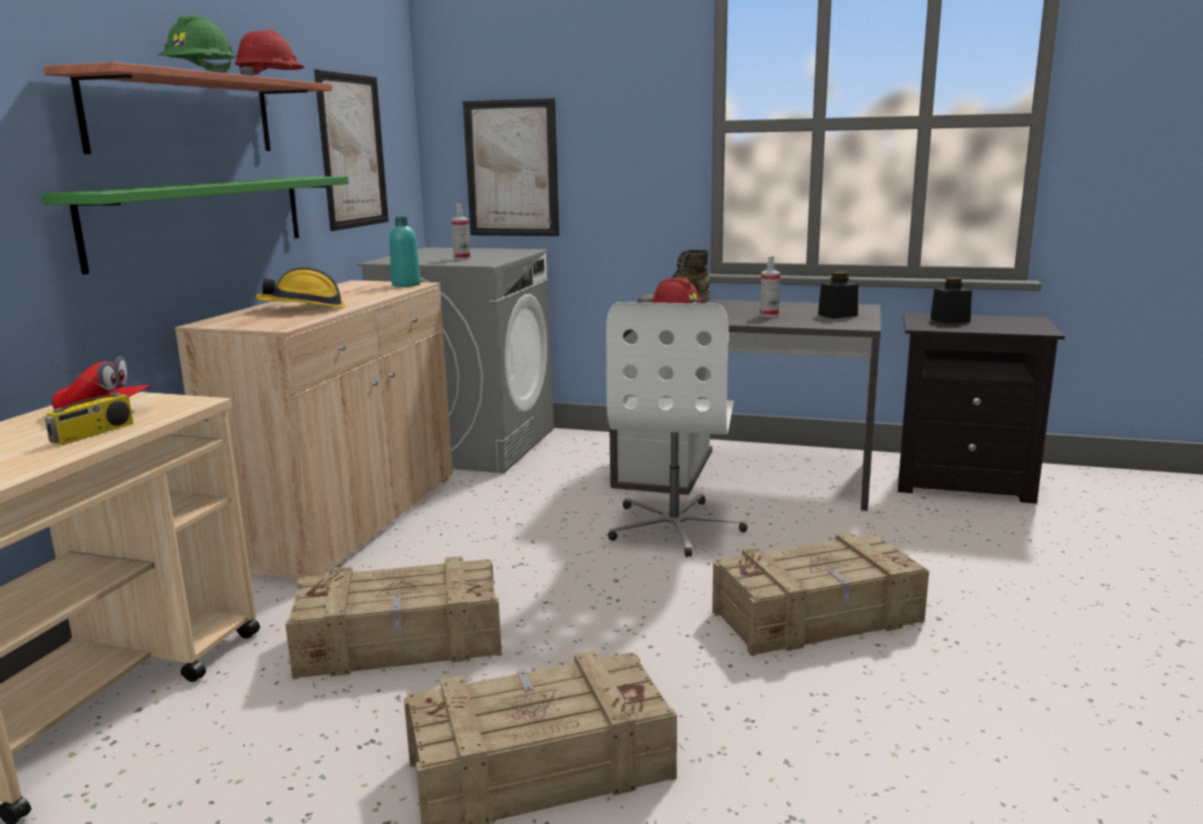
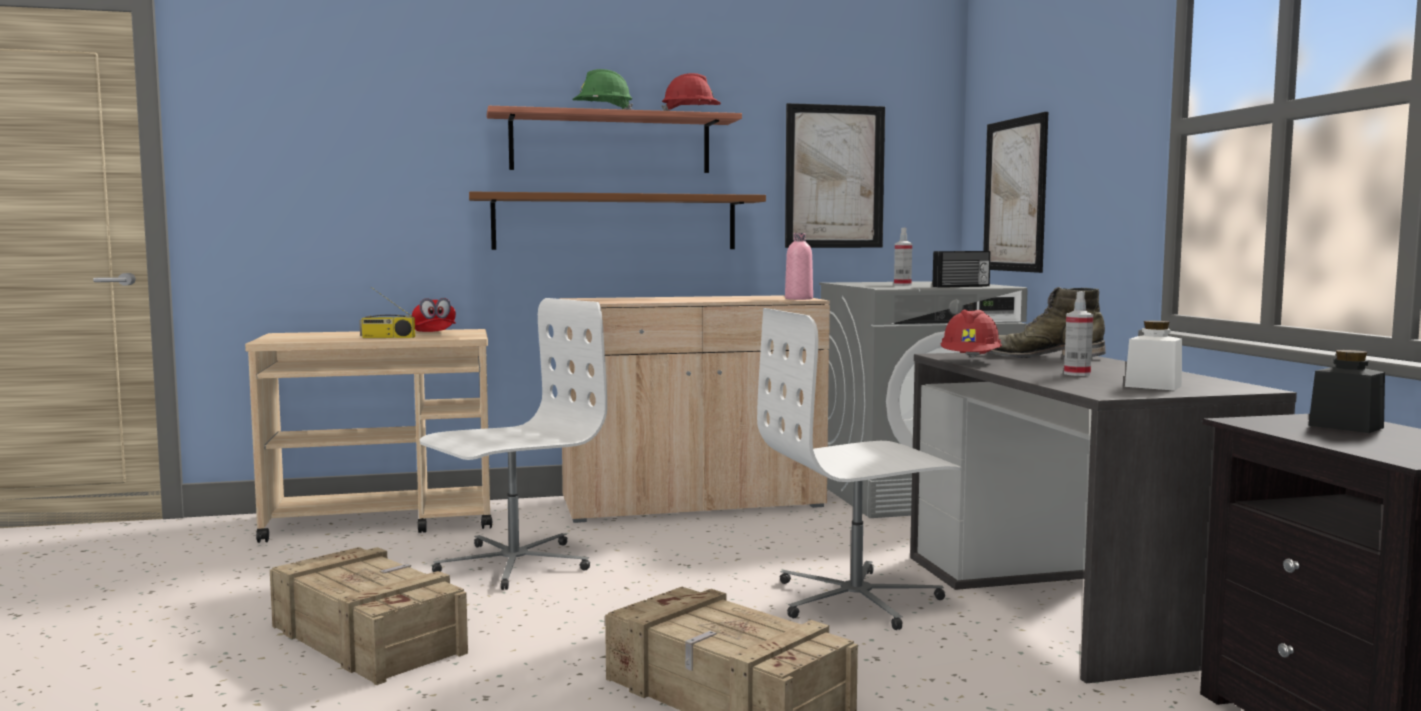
camera: 60 degrees right, 10 degrees down
(201, 218) = (615, 222): green shelf -> brown shelf
(303, 308) = (657, 299): hard hat -> none
(401, 643) = (513, 564): crate -> white office chair
(406, 284) = (798, 299): turquoise bottle -> pink bottle
(515, 254) = (962, 286): none -> radio
(837, 315) = (1153, 386): black jar -> white jar

